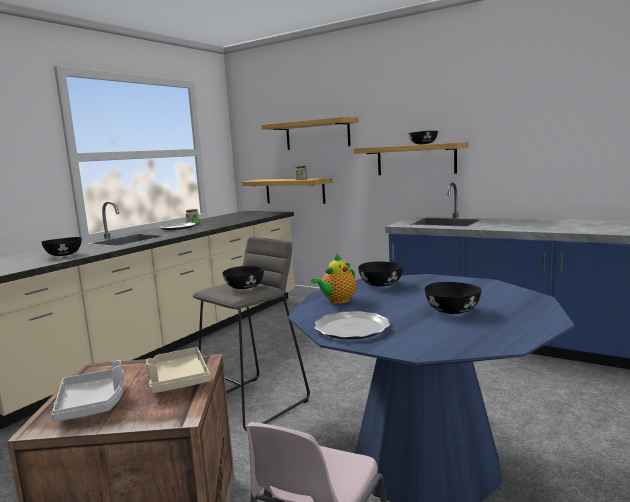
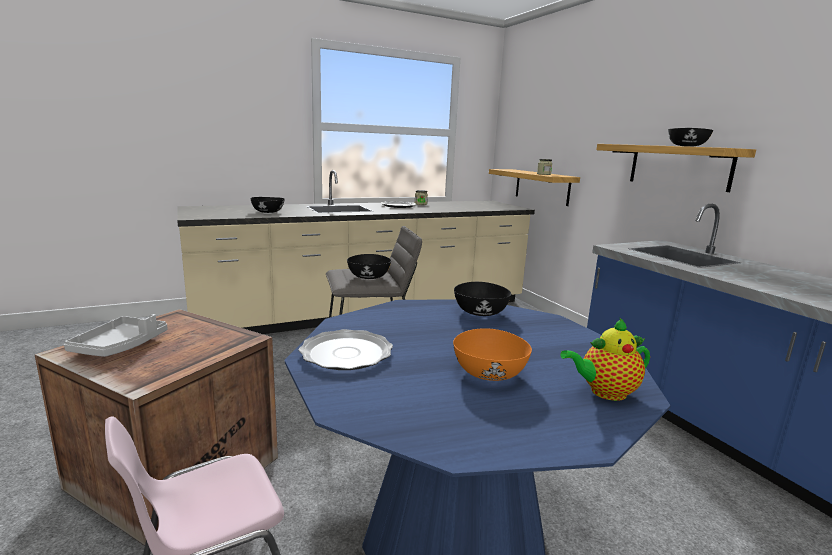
camera: 30 degrees right, 5 degrees up
(178, 380) = (200, 349): beige tray -> none
(317, 134) = (574, 124): shelf -> none
(337, 301) = (400, 317): teapot -> teapot (604, 392)
(451, 311) = (488, 373): black bowl -> orange bowl

